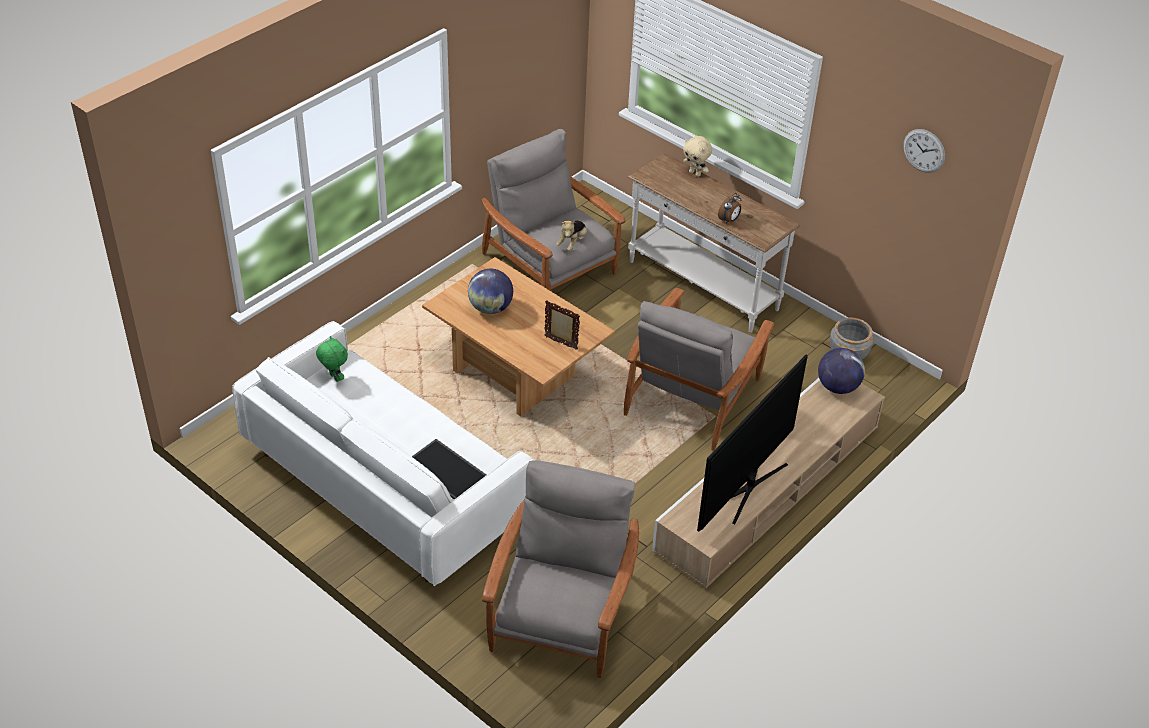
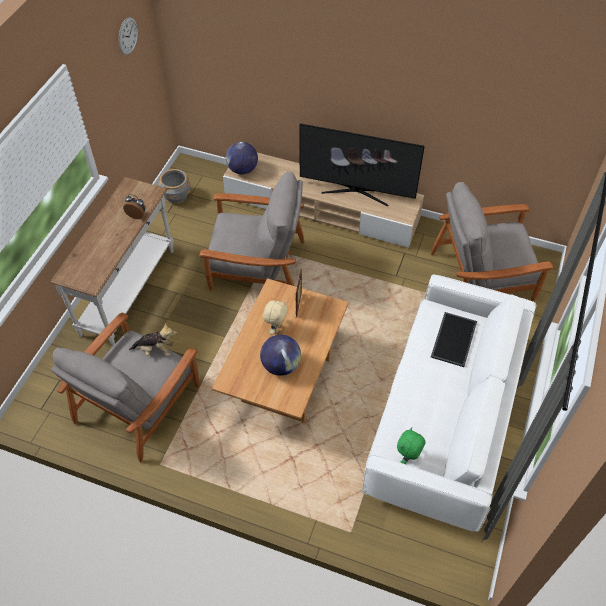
camera: 110 degrees left, 10 degrees up
(695, 173) = (77, 251): beige plush toy -> beige plush toy (276, 328)

